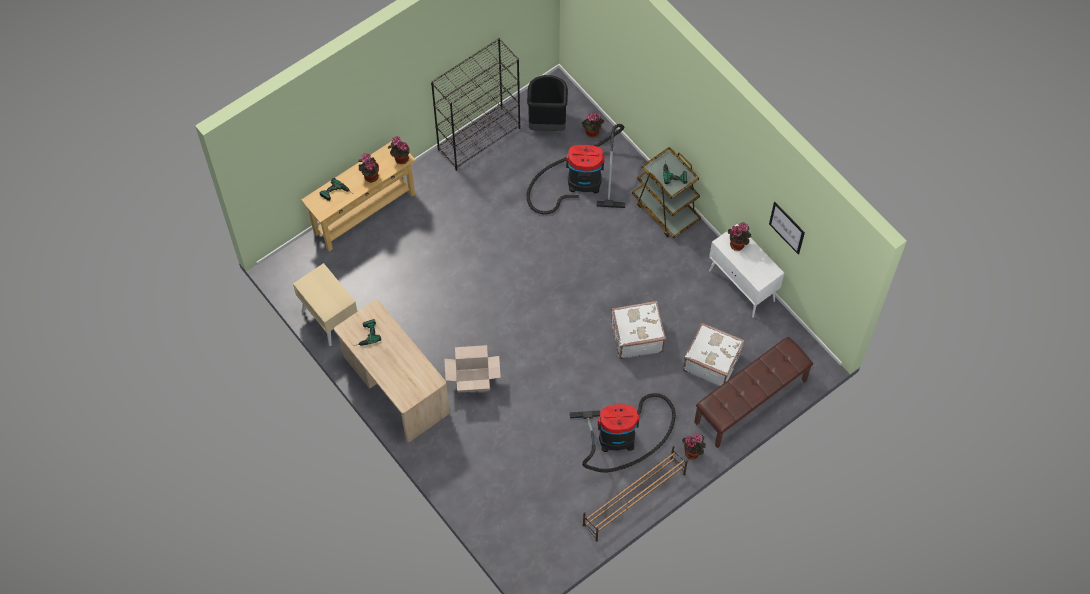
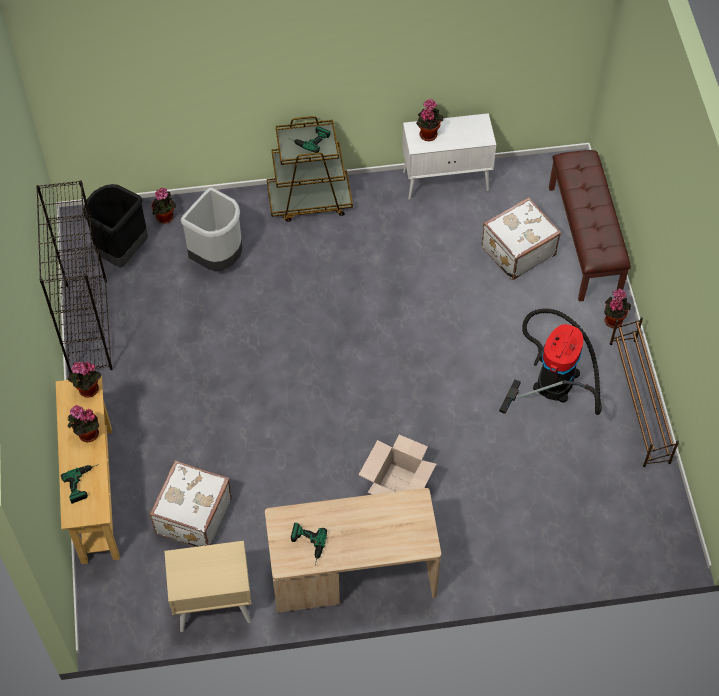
camera: 60 degrees left, 5 degrees down
(580, 182) = (218, 259): vacuum cleaner -> grey trash can
(636, 336) = (444, 302): white suitcase -> white suitcase (192, 516)
(787, 227) = (481, 50): picture -> none

